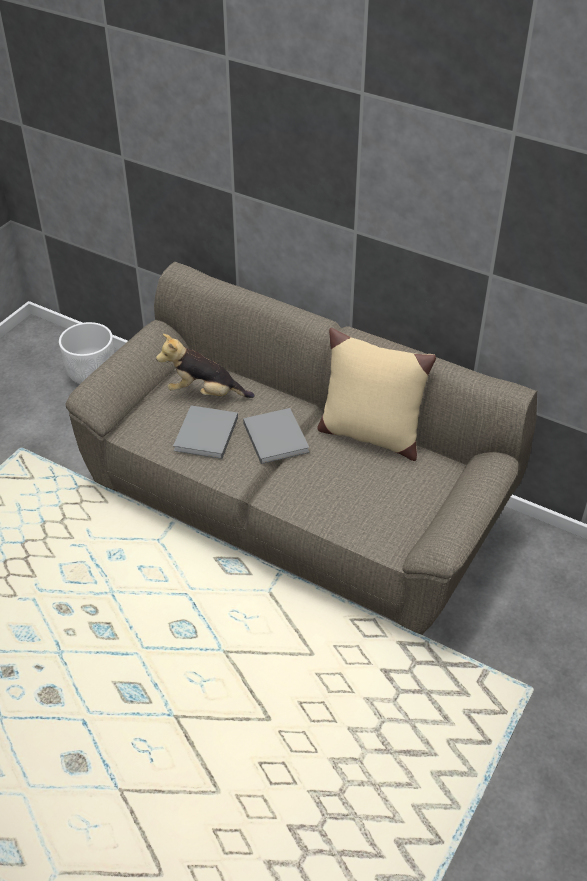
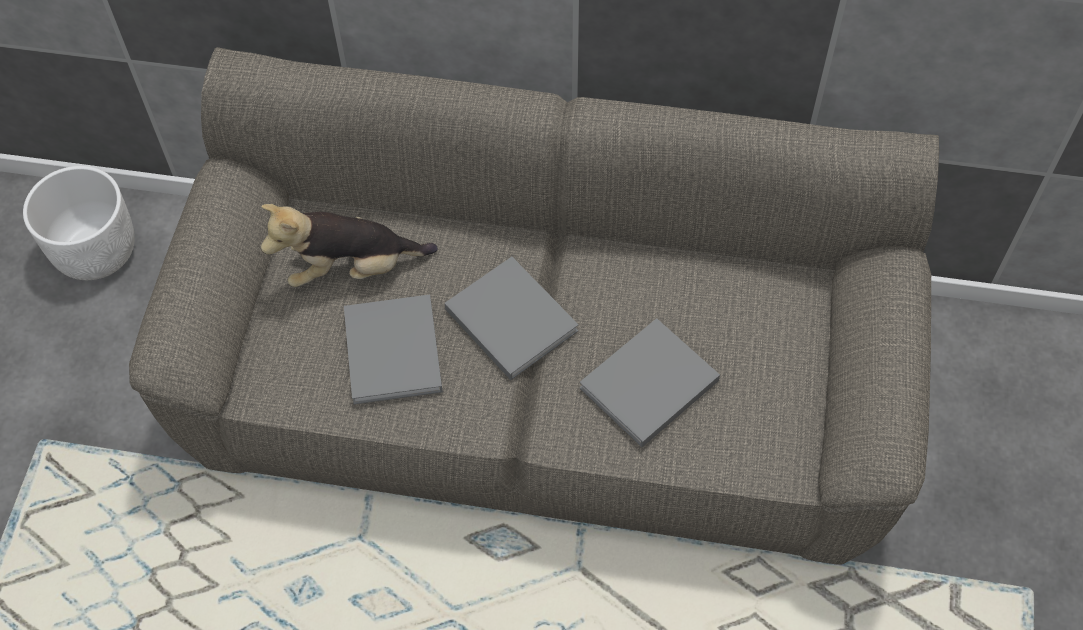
camera: 20 degrees left, 15 degrees up
(332, 487) = (646, 387): none -> grey book
(369, 434) = (657, 262): beige pillow -> none

